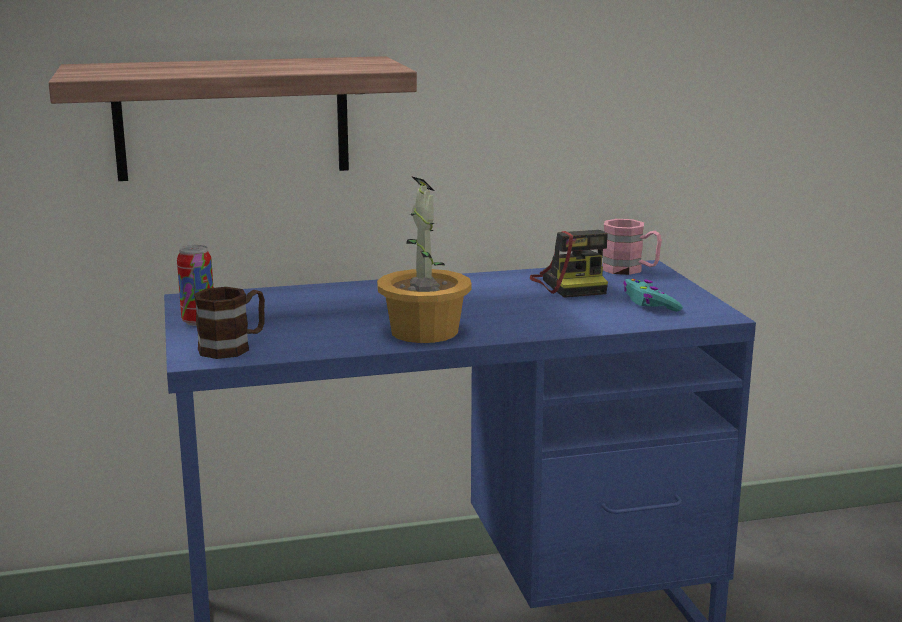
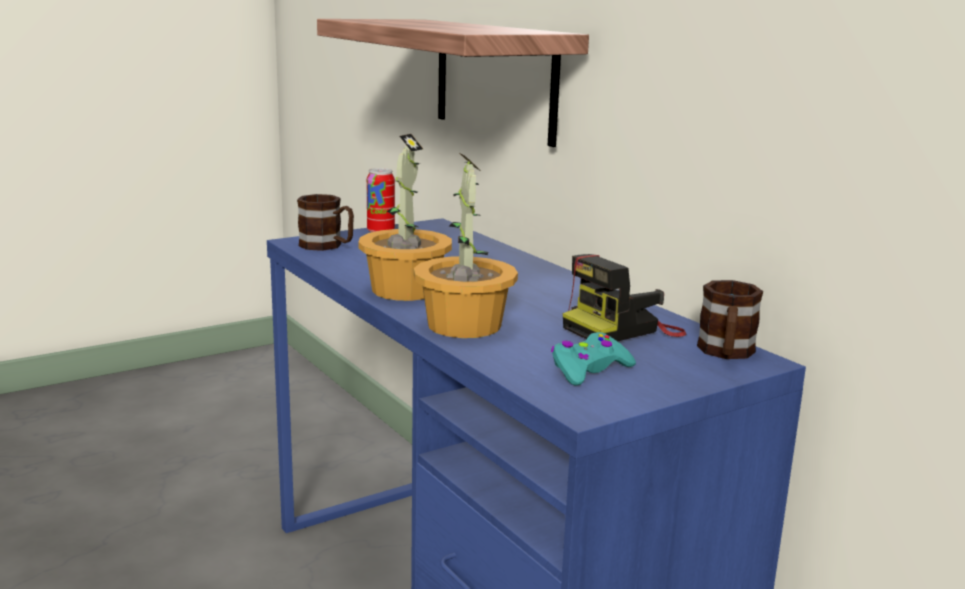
camera: 70 degrees right, 0 degrees up
(536, 324) = (462, 325): none -> potted plant
(630, 270) = (726, 353): pink mug -> brown mug

